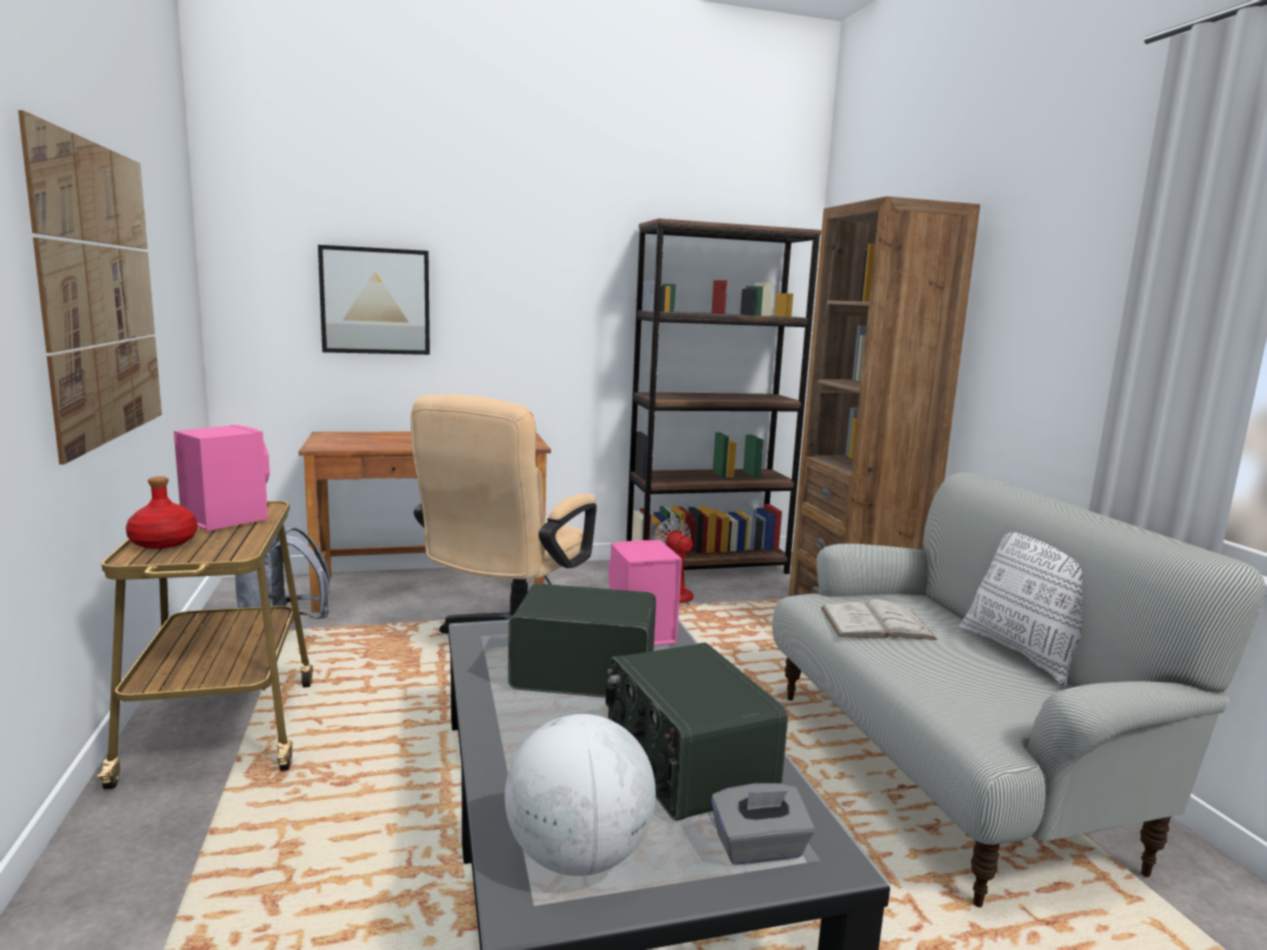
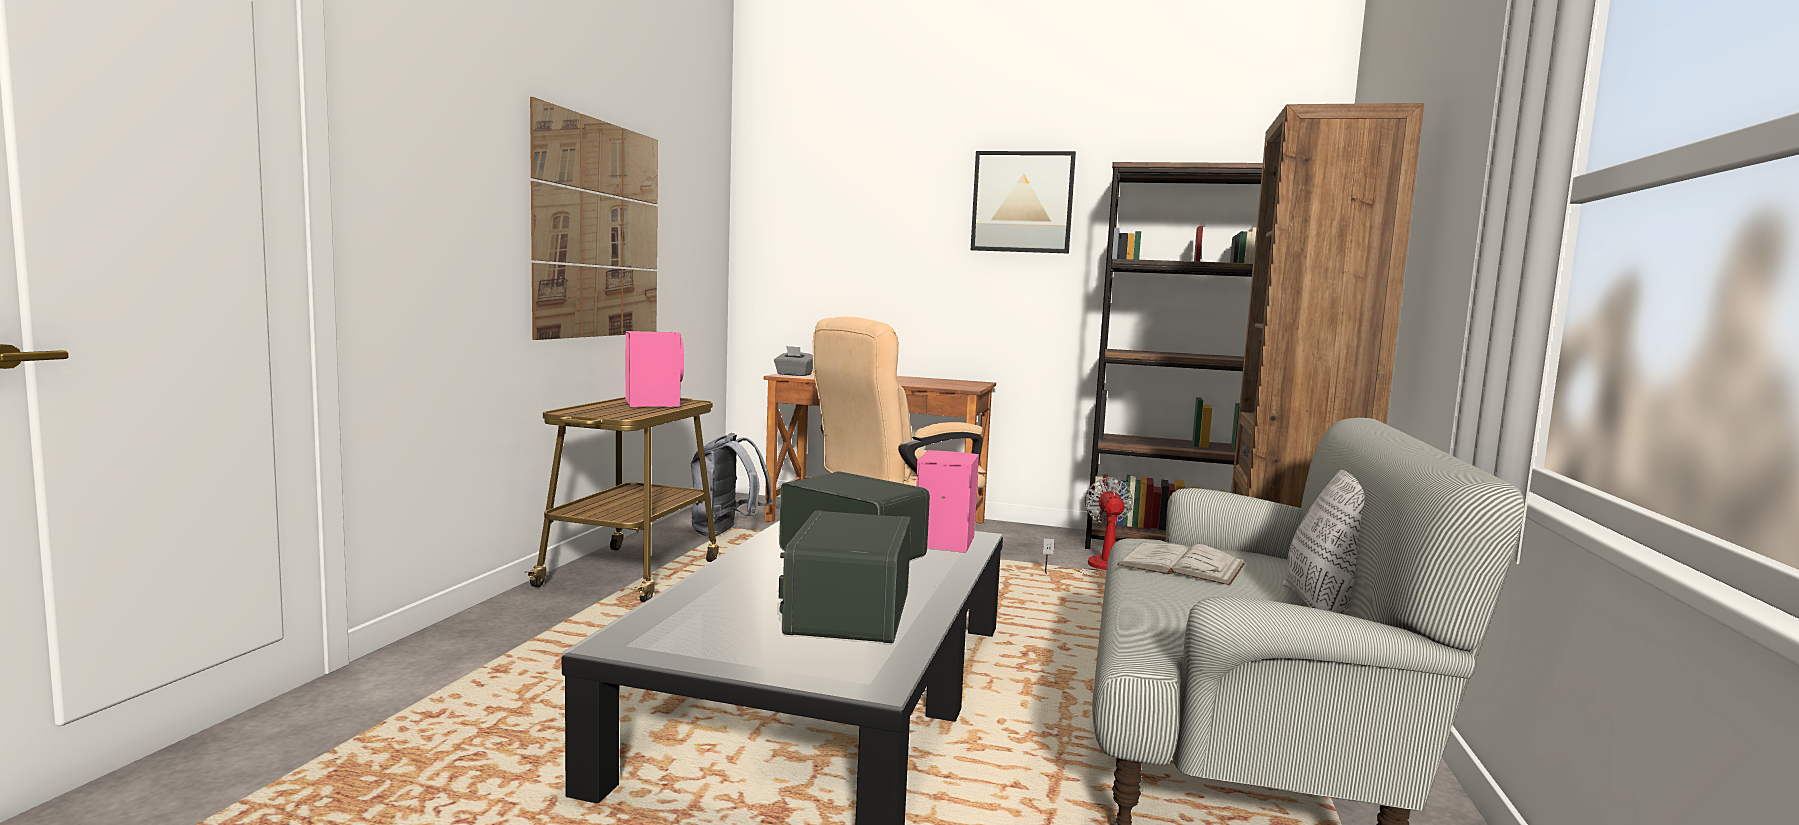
camera: 30 degrees right, 5 degrees down
(164, 542) = (595, 408): red bottle -> none
(375, 301) = (860, 255): picture -> picture (1022, 202)
(579, 857) = (686, 632): globe -> none
(759, 848) = (824, 663): grey tissue box -> grey tissue box (794, 374)

